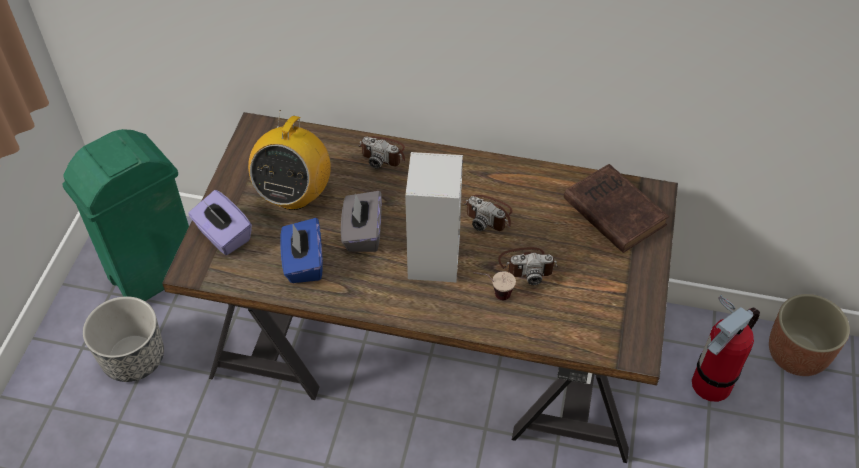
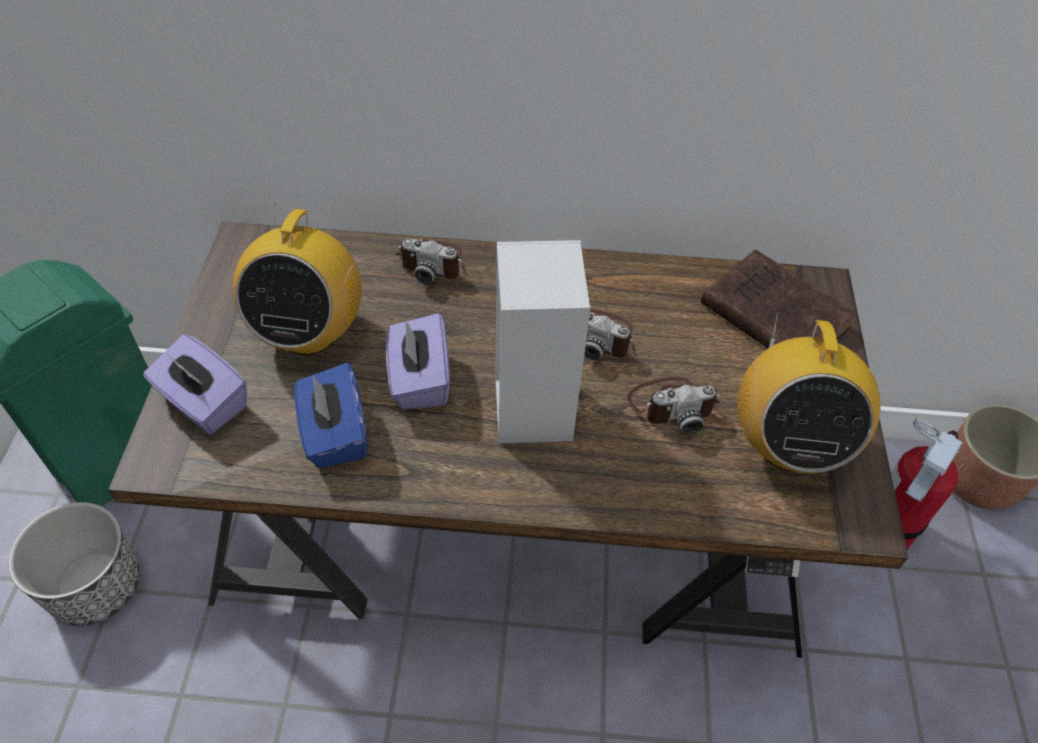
camera: 10 degrees left, 0 degrees up
(362, 233) = (419, 380): grey tissue box -> purple tissue box
(493, 294) = (631, 454): cup -> none
(599, 299) = (787, 444): none -> radio

